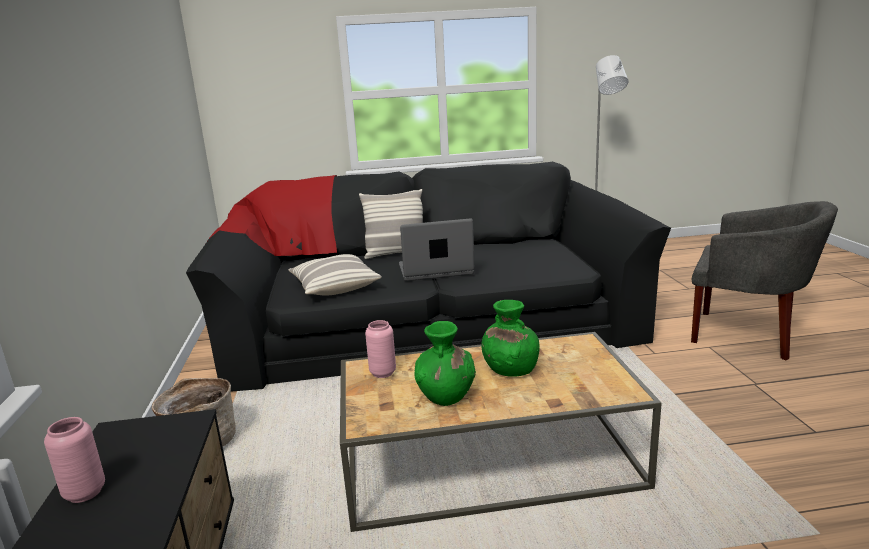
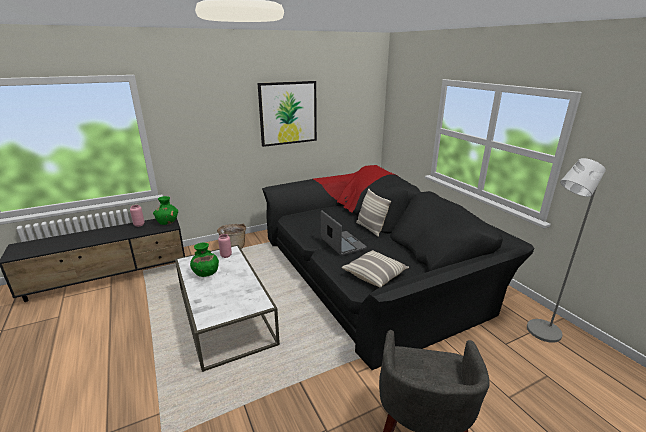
camera: 70 degrees right, 5 degrees up
(131, 94) = (288, 113): none -> picture
(334, 287) = (309, 224): pillow -> pillow (375, 275)
(488, 459) = (226, 315): brown coffee table -> white coffee table
(509, 369) = (229, 285): green vase -> green vase (167, 222)

